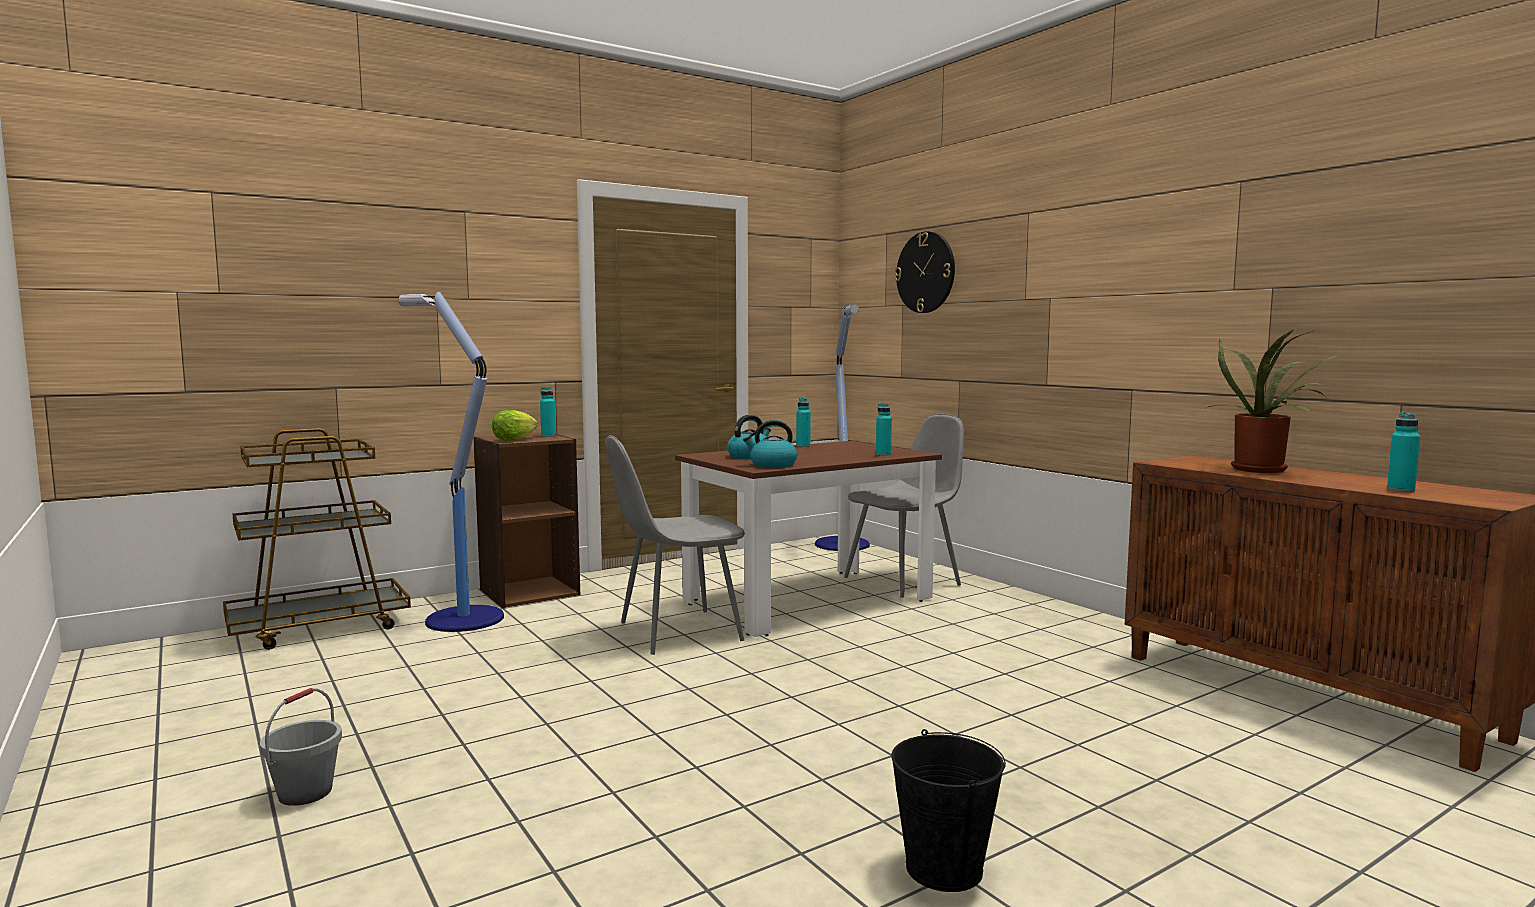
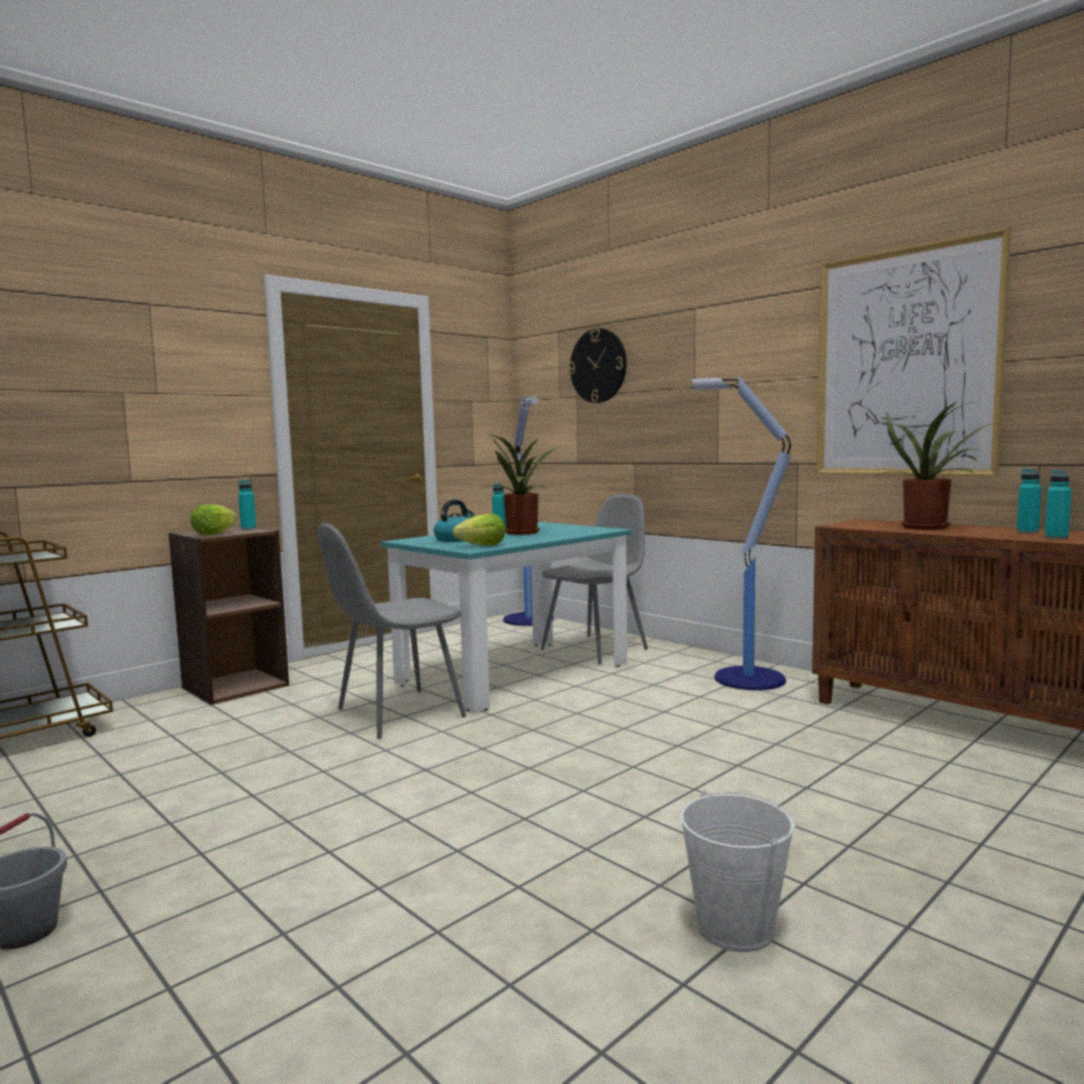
camera: 10 degrees left, 0 degrees up
(462, 619) = (169, 719): floor lamp -> floor lamp (746, 679)
(772, 465) = (482, 546): kettle -> lettuce
(808, 600) = (514, 673): brown dining table -> turquoise dining table
(823, 453) = (523, 533): none -> potted plant
(883, 454) = (579, 532): turquoise bottle -> turquoise bottle (1027, 532)
(943, 869) = (735, 928): black bucket -> white bucket
(1253, 281) = (905, 363): none -> picture

